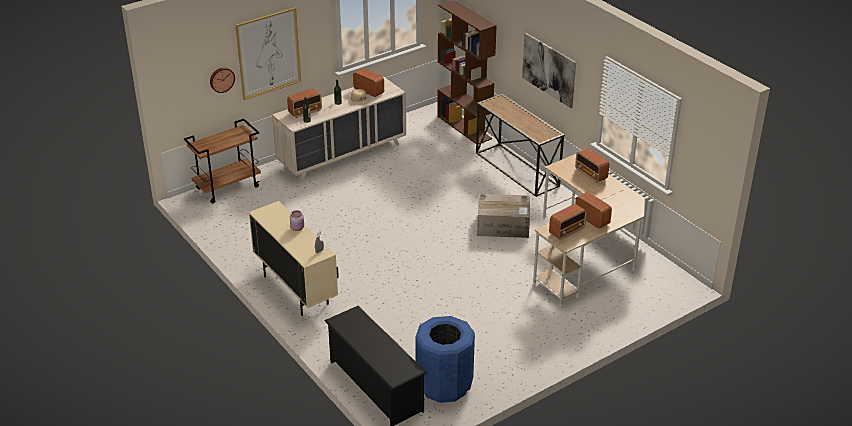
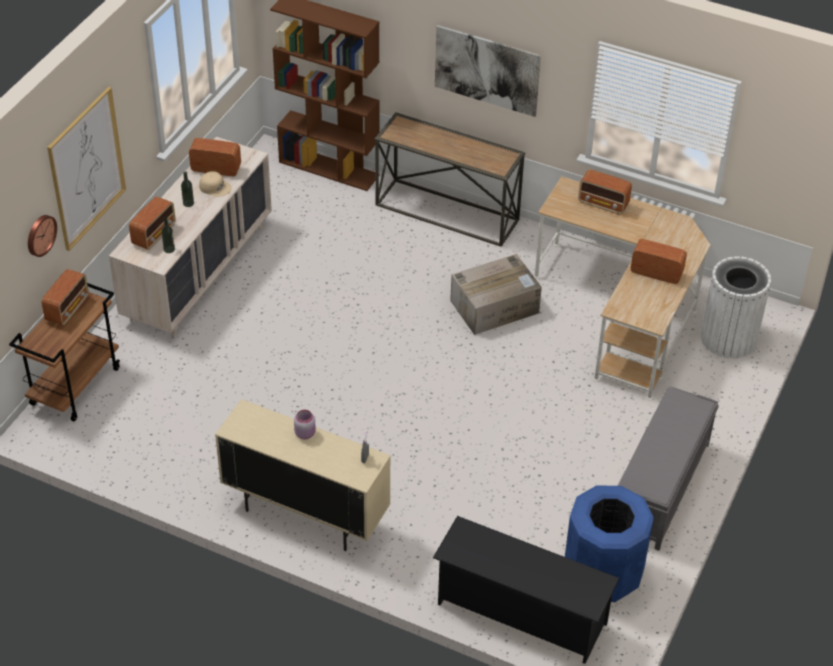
camera: 30 degrees left, 10 degrees up
(523, 354) = (660, 488): none -> grey bench
(567, 231) = (641, 302): radio -> radio (68, 309)
(645, 291) = (728, 338): none -> white trash can

